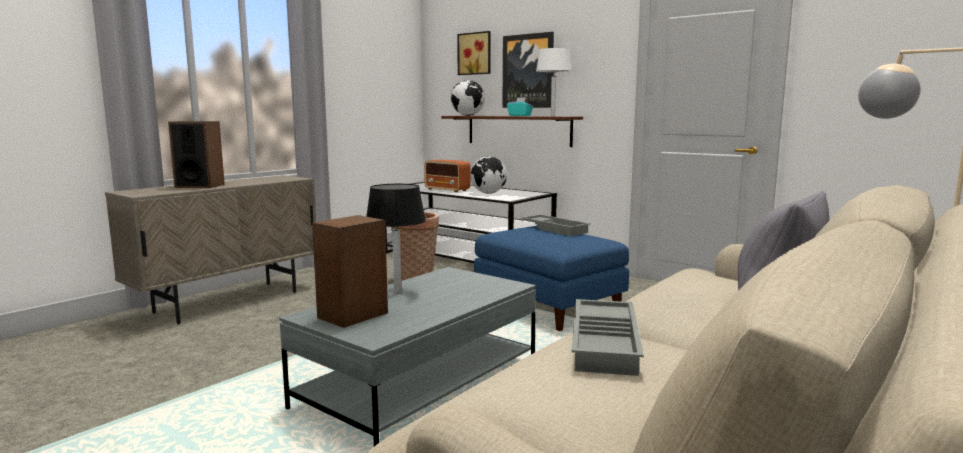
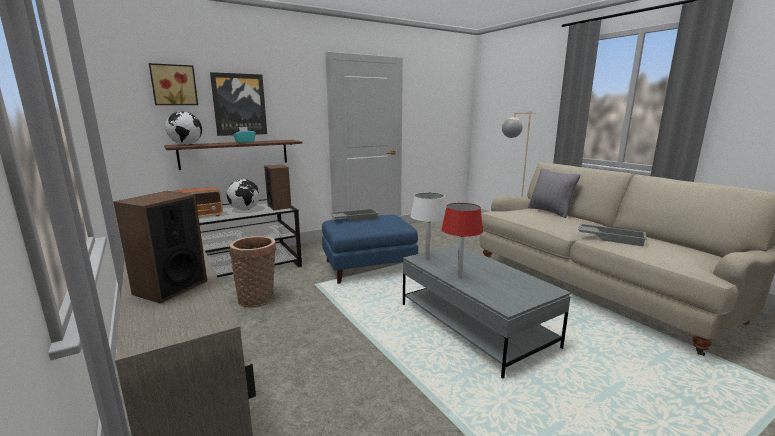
camera: 70 degrees left, 5 degrees up
(353, 315) = (508, 292): speaker -> speaker (279, 206)
(397, 292) = (459, 276): black table lamp -> red table lamp
(552, 116) = (282, 141): white table lamp -> white table lamp (427, 258)

